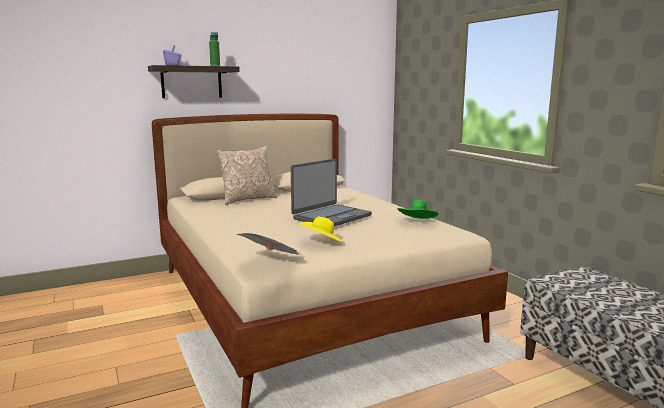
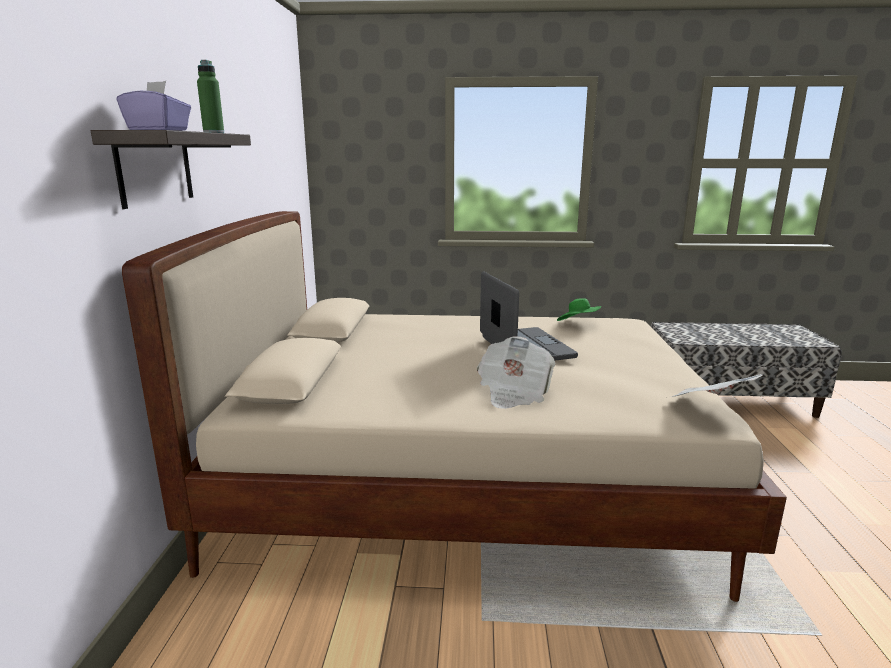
camera: 60 degrees left, 5 degrees up
(247, 199) = (346, 370): pillow -> none
(250, 225) = (513, 392): none -> newspaper
(322, 243) = (634, 373): yellow hat -> none

